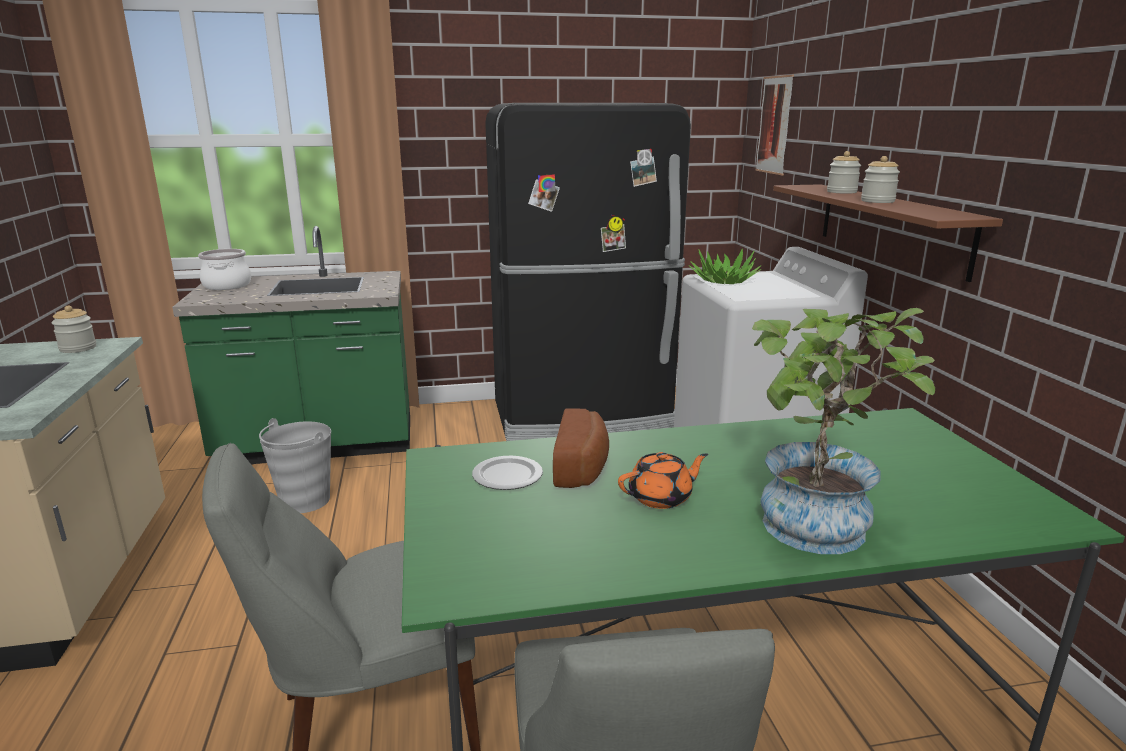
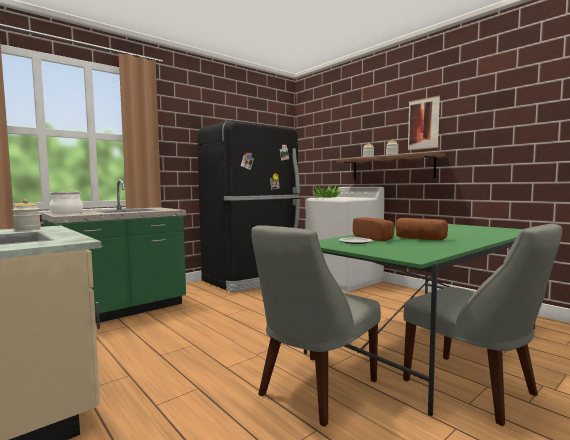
camera: 30 degrees left, 15 degrees down
(304, 501) = (148, 331): grey bucket -> none
(661, 497) = (419, 239): orange teapot -> bread
(774, 125) = (316, 143): picture -> picture (423, 124)
(811, 534) = (478, 238): potted plant -> none

